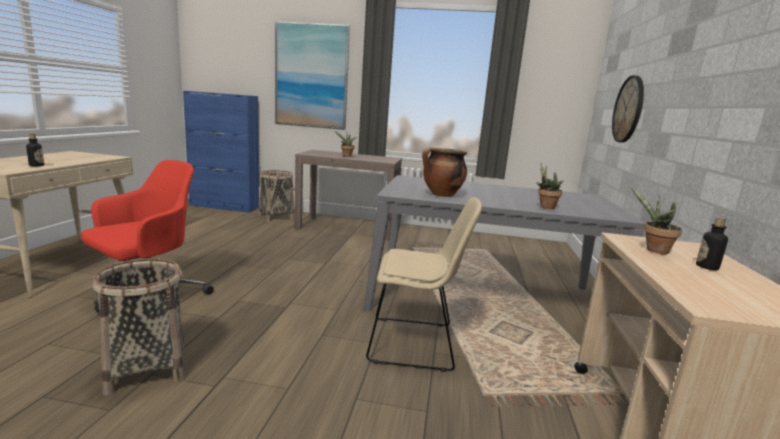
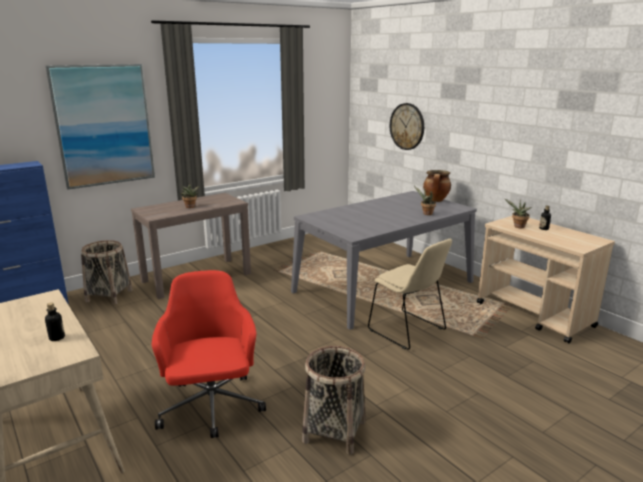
camera: 45 degrees left, 5 degrees up
(416, 343) = (408, 331): beige chair -> beige chair turned 90 degrees clockwise
(441, 195) = (372, 226): cooking pot -> cooking pot (436, 200)

